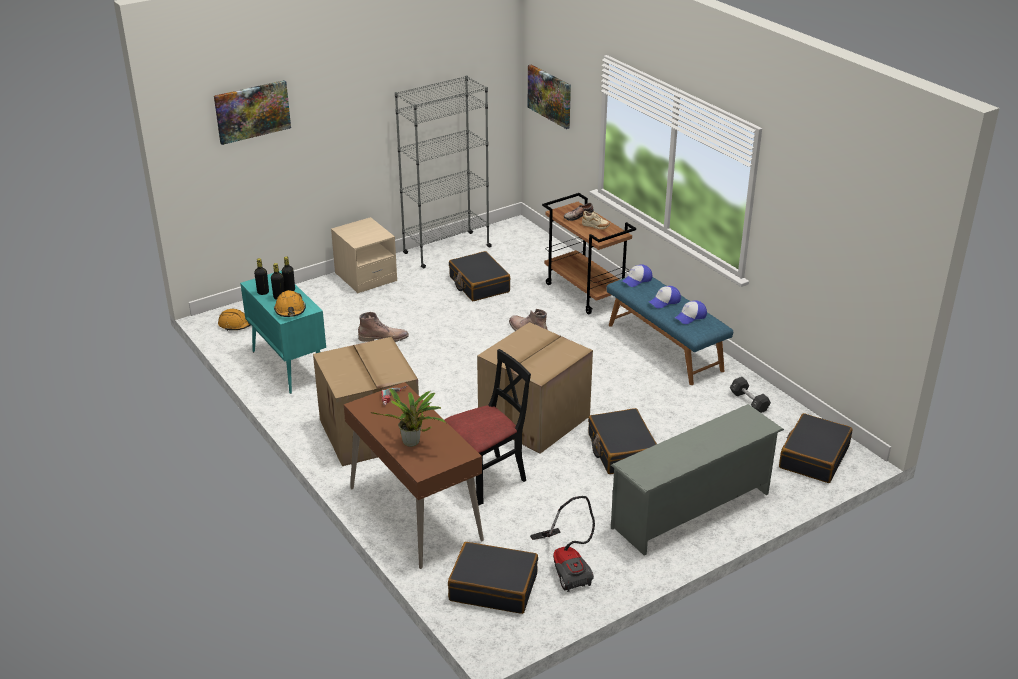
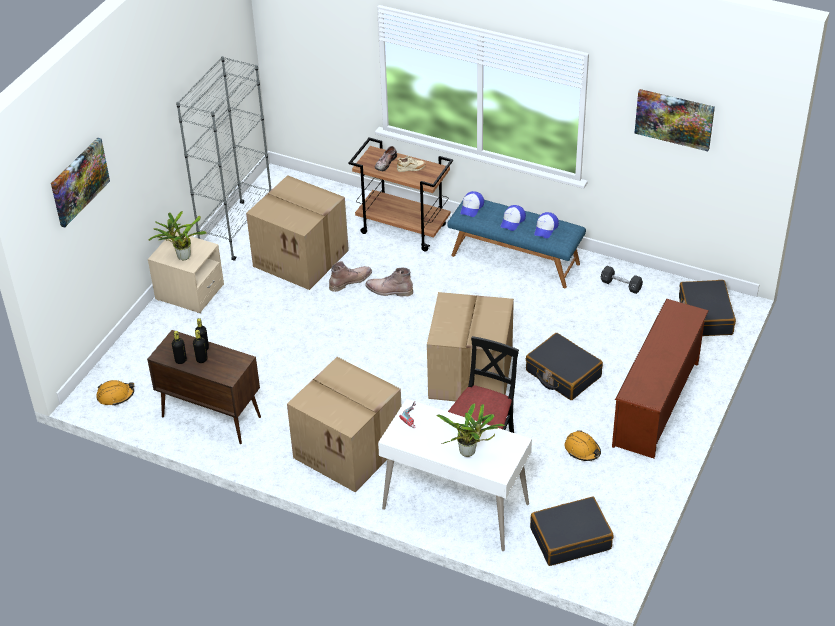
camera: 30 degrees left, 10 degrees up
(288, 365) = (210, 417): turquoise cabinet -> brown cabinet
(290, 310) = (226, 368): orange hard hat -> orange hard hat (582, 450)
(357, 235) = (182, 256): none -> potted plant
(383, 338) = (269, 351): brown boot -> brown boot (350, 280)
(414, 514) = (455, 507): brown desk -> white desk
(479, 284) = (302, 258): black suitcase -> cardboard box
(550, 96) = (301, 48): picture -> picture (674, 119)
(568, 566) = (608, 494): vacuum cleaner -> none
(692, 511) = (657, 404): grey shoe rack -> brown shoe rack

